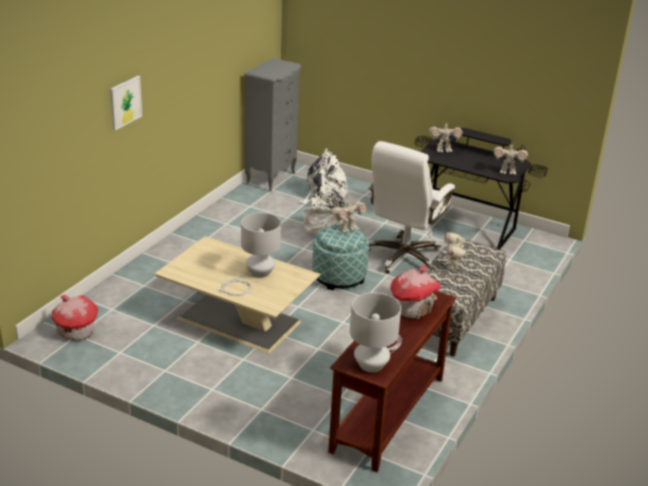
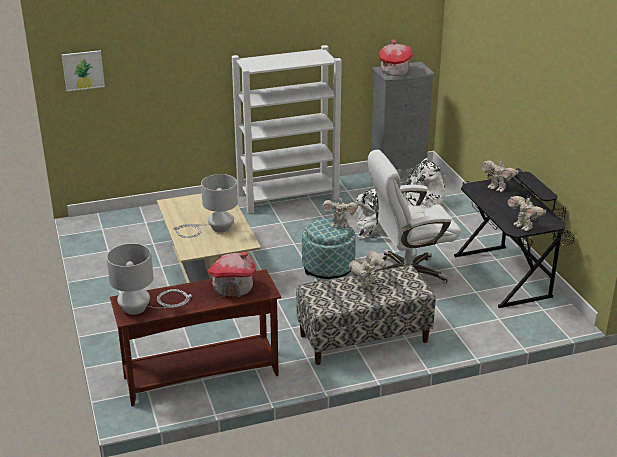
camera: 45 degrees right, 0 degrees up
(76, 331) = (105, 226): toy house -> toy house (395, 71)
(125, 102) = (202, 59): picture -> picture (83, 70)
(208, 230) = (288, 196): none -> white bookcase

